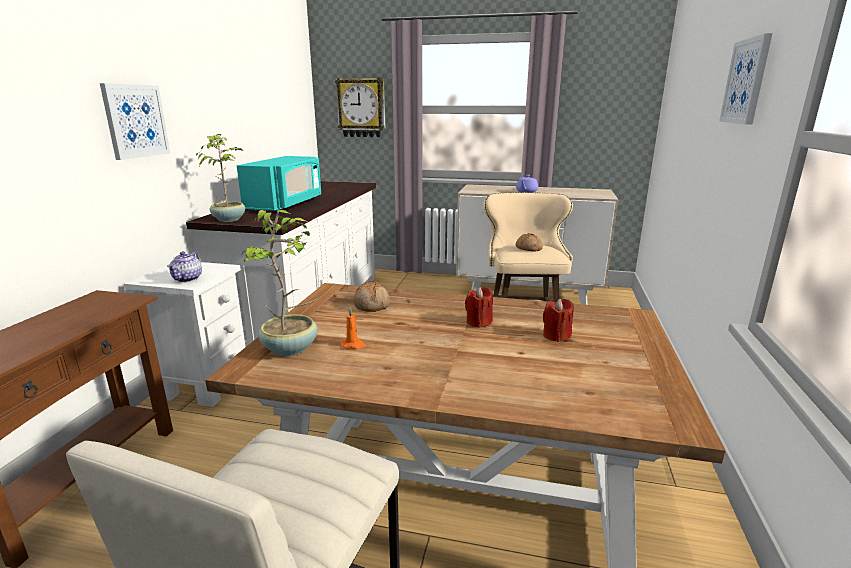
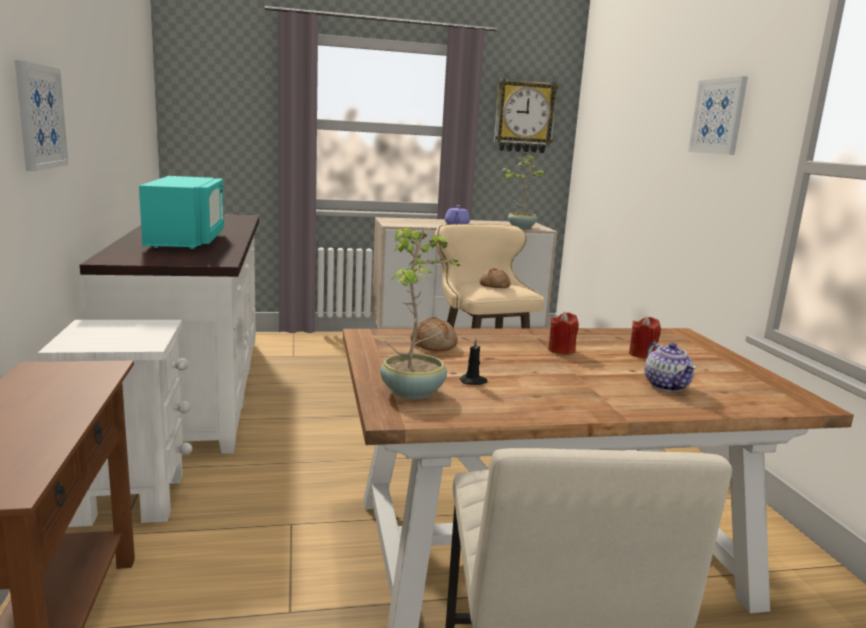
camera: 25 degrees left, 5 degrees down
(187, 279) = (133, 340): teapot -> teapot (667, 386)
(229, 219) = (142, 259): potted plant -> potted plant (521, 227)
(353, 345) = (473, 381): orange candle -> black candle
(361, 108) = (229, 117): wall clock -> wall clock (524, 116)

